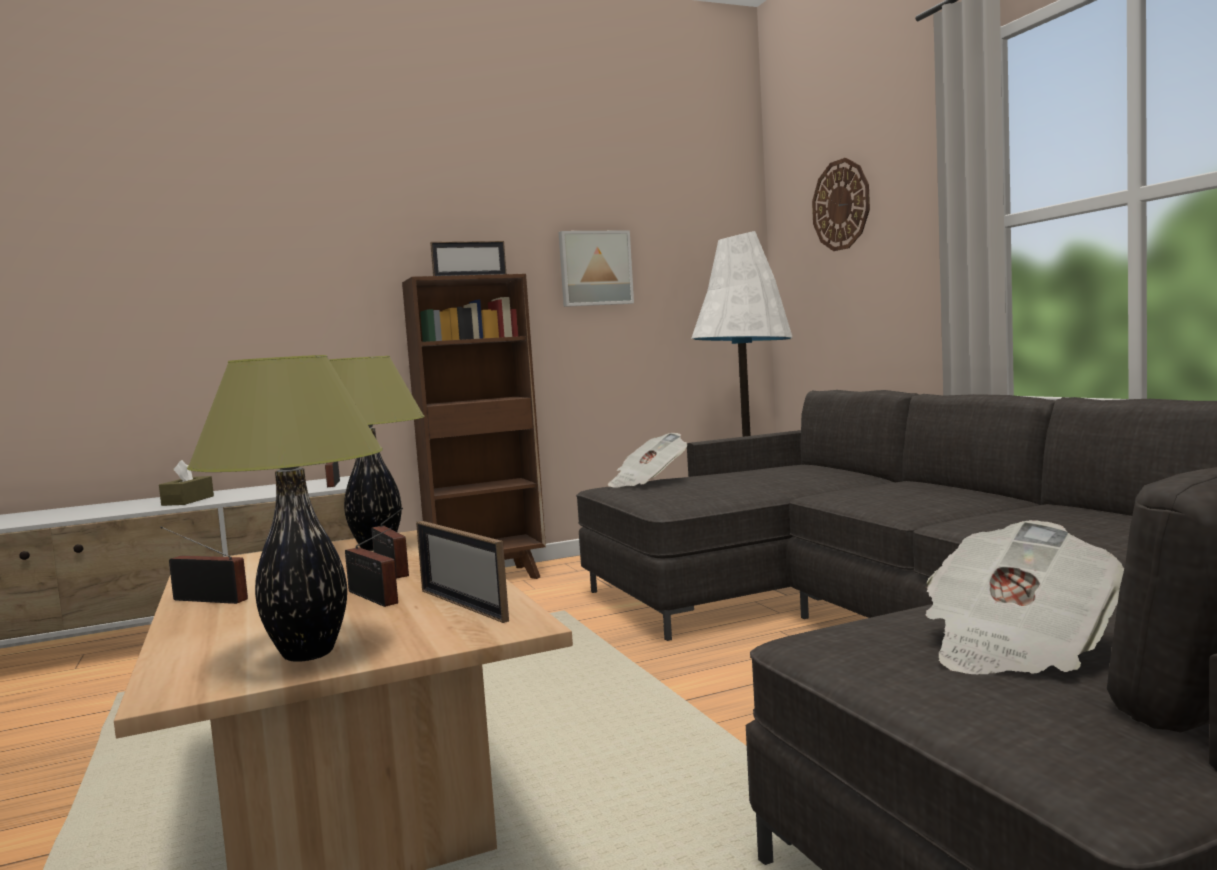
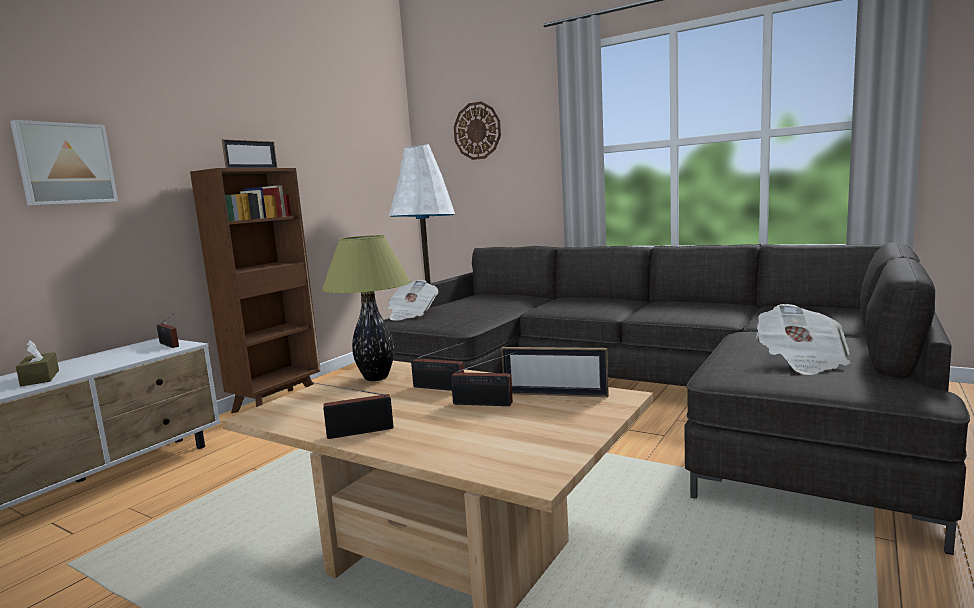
camera: 35 degrees left, 5 degrees up
(309, 654) = (551, 438): table lamp -> none
(595, 268) = (319, 164): picture -> picture (65, 164)

